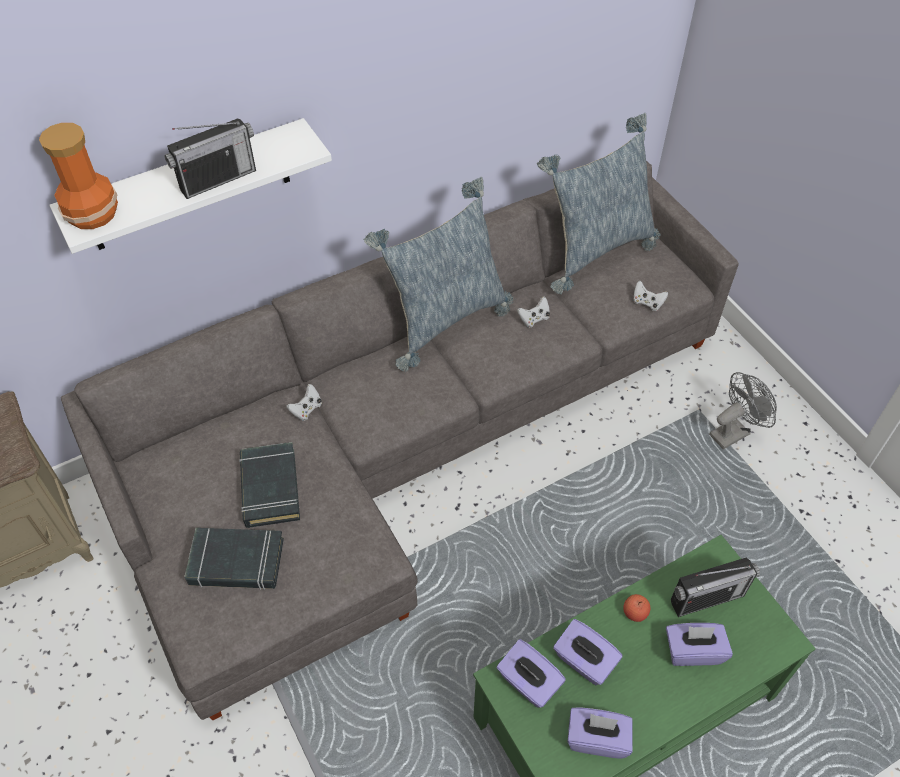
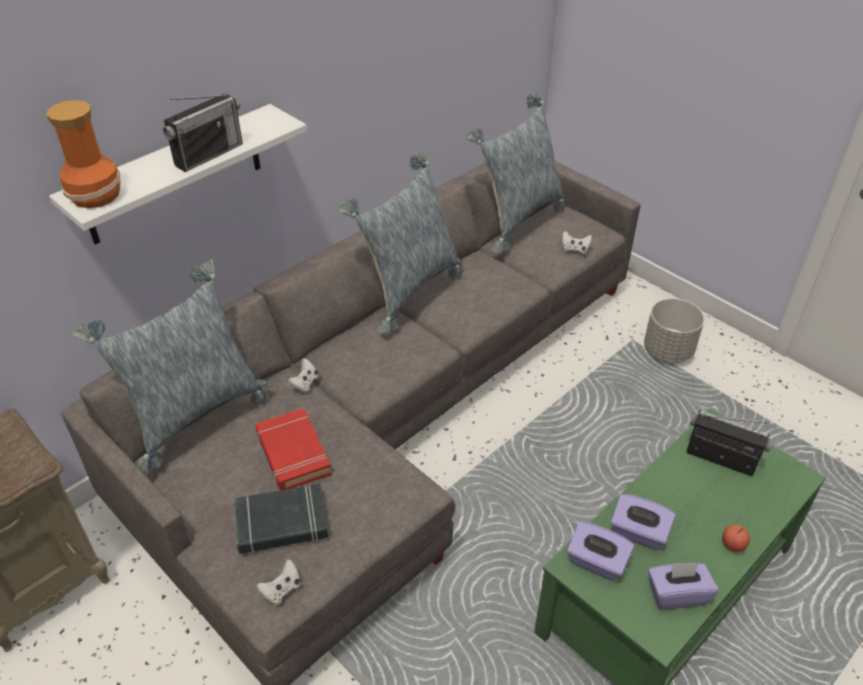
camera: 15 degrees left, 10 degrees down
(187, 429) = (194, 421): none -> pillow
(270, 488) = (293, 454): black book -> red book
(534, 319) = (484, 277): white game controller -> white game controller (282, 590)
(635, 613) = (665, 483): apple -> apple (733, 544)
(693, 651) = (727, 502): purple tissue box -> none
(706, 598) = (720, 459): radio -> radio turned 120 degrees counterclockwise
(733, 431) = (667, 351): grey fan -> grey planter

